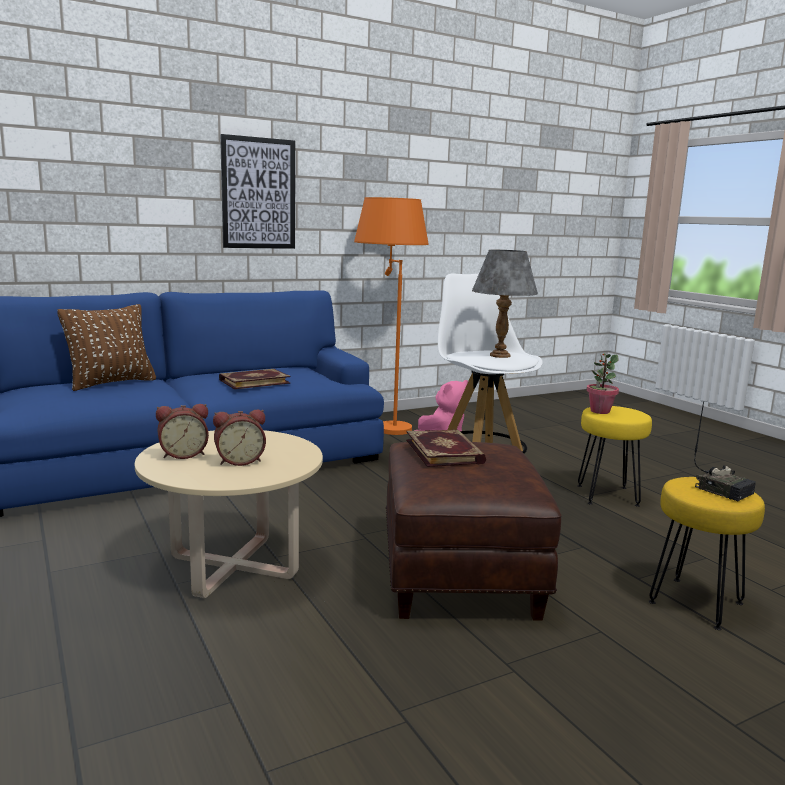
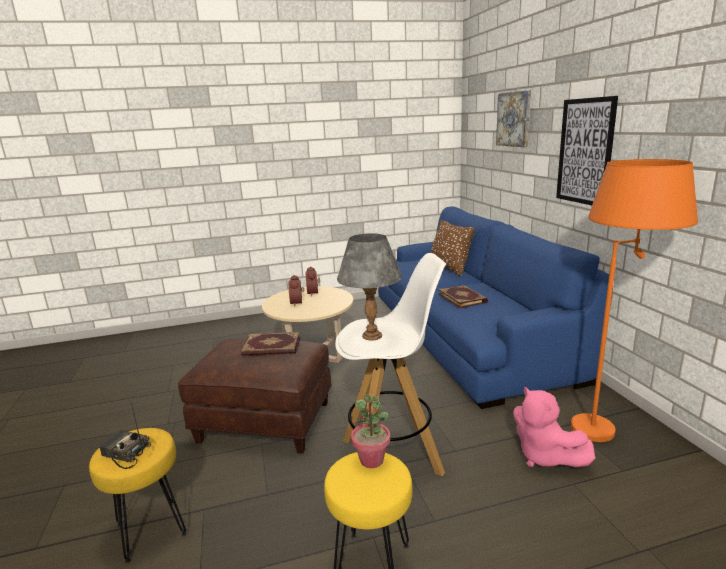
camera: 105 degrees right, 5 degrees up
(109, 146) = (514, 119): none -> picture
(723, 490) = (125, 454): radio -> radio turned 45 degrees clockwise

